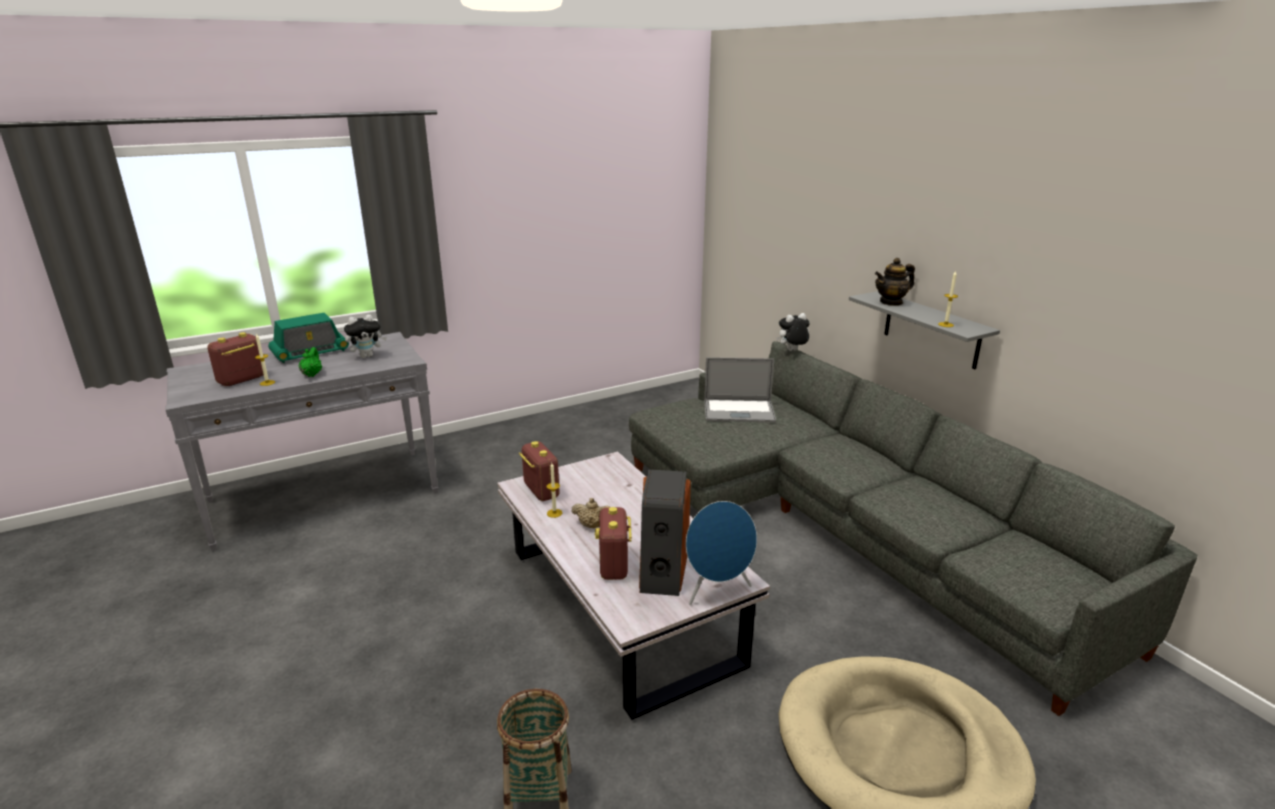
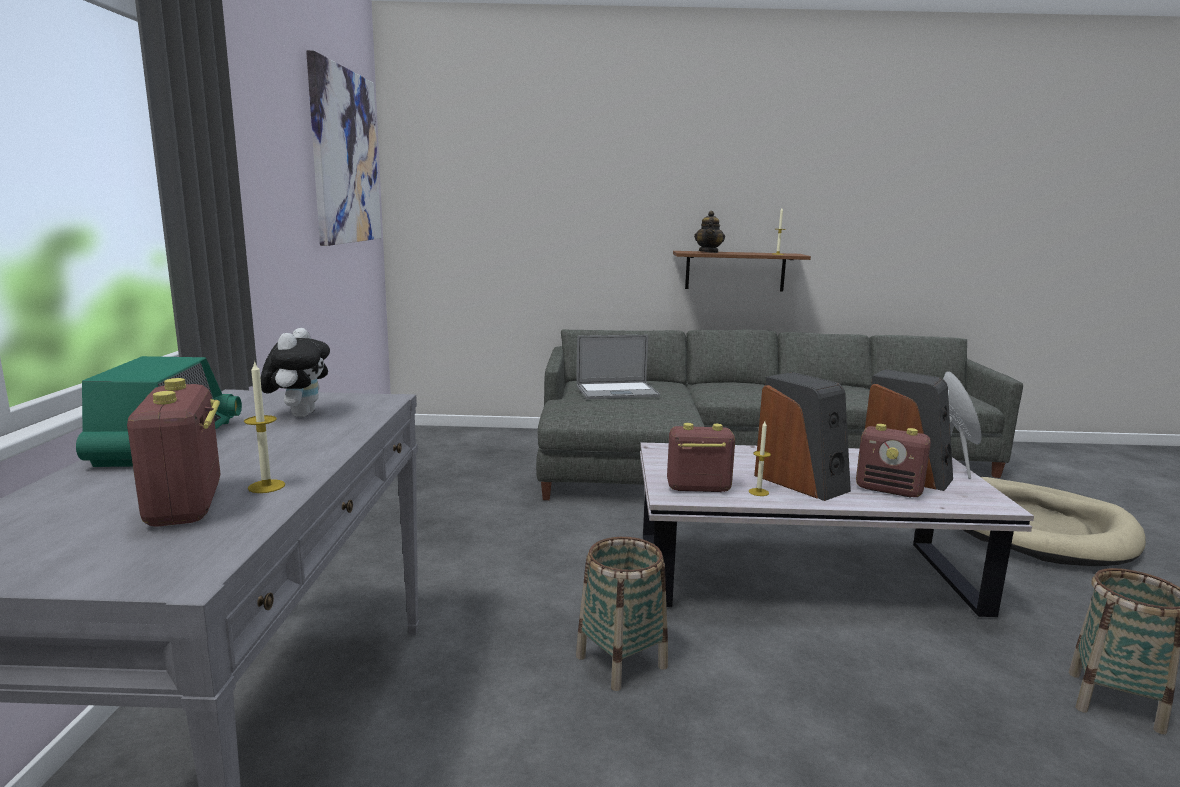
camera: 60 degrees left, 10 degrees down
(312, 374) = (304, 452): green teapot -> none
(449, 560) = (621, 661): none -> basket
(593, 526) = (801, 482): beige teapot -> speaker
(630, 174) = (345, 157): none -> picture
(739, 411) = (617, 391): laptop -> laptop turned 45 degrees clockwise
(792, 351) = (594, 331): plush toy -> none
(931, 330) = (735, 271): grey shelf -> brown shelf

